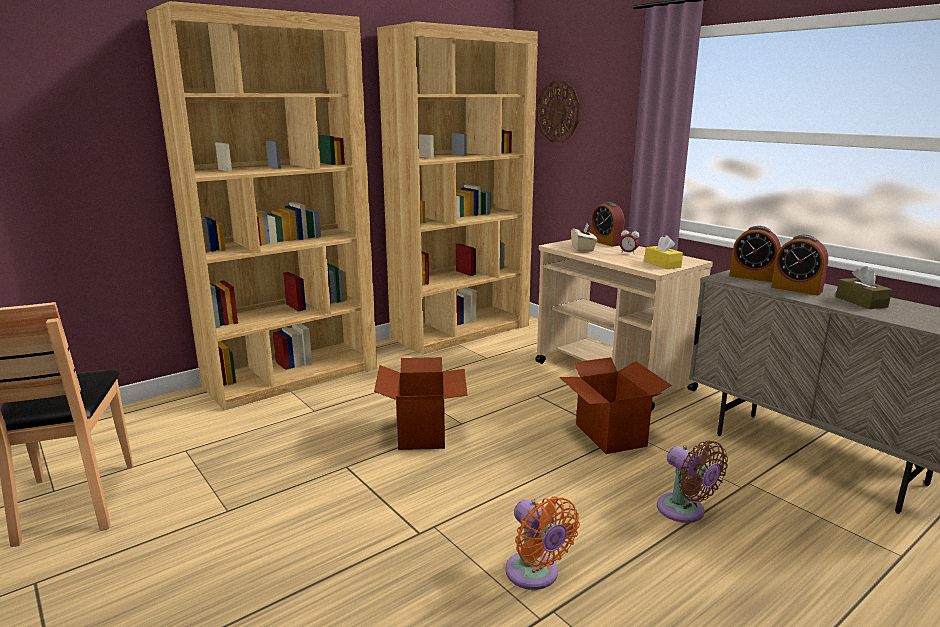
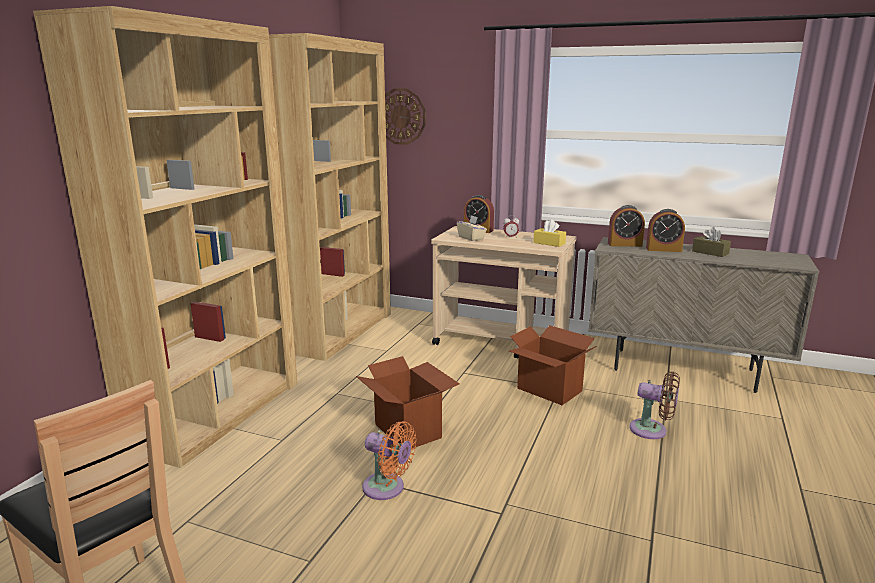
camera: 30 degrees left, 0 degrees up
(535, 575) = (614, 511): orange fan -> orange fan (387, 488)

